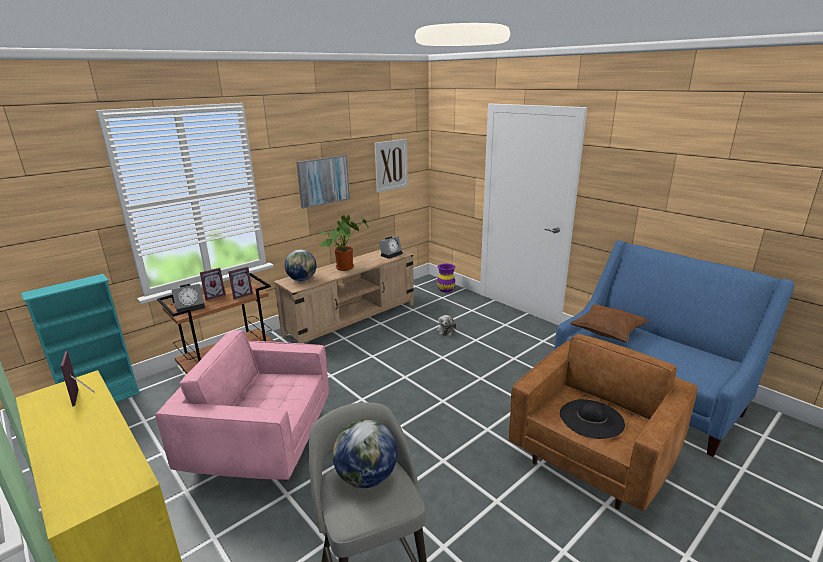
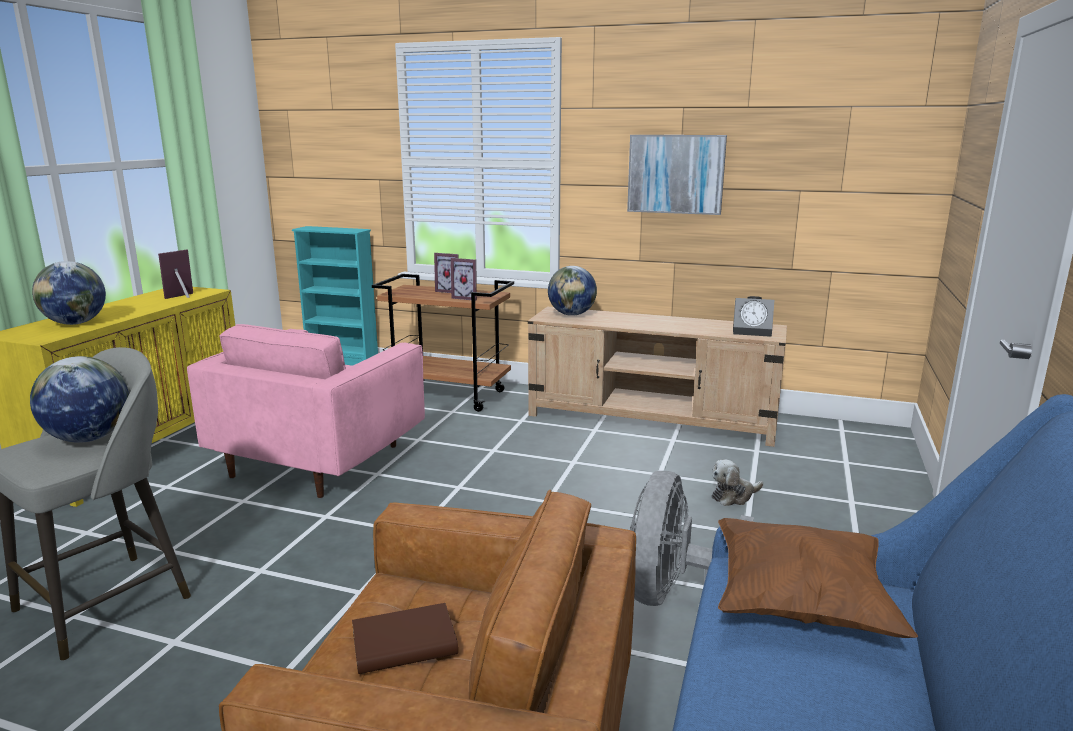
camera: 60 degrees right, 5 degrees down
(96, 462) = (75, 323): none -> globe
(191, 307) = (413, 291): alarm clock -> none
(261, 445) = (319, 459): pink armchair -> pink armchair turned 135 degrees counterclockwise
(345, 267) = (652, 321): potted plant -> none
(391, 165) = (837, 169): picture -> none
(446, 289) = (883, 457): purple vase -> none
(506, 372) = (673, 595): none -> grey fan
(591, 418) = (404, 644): black hat -> brown book

